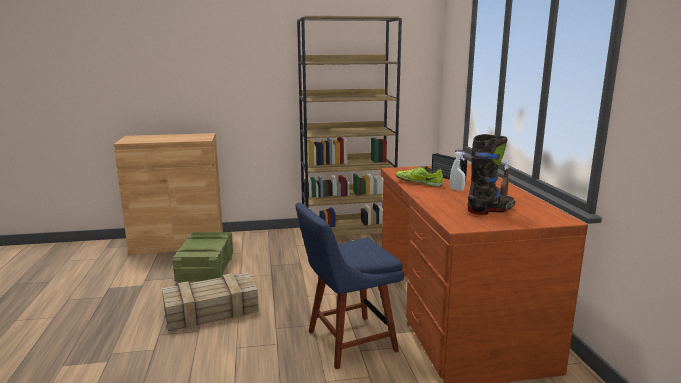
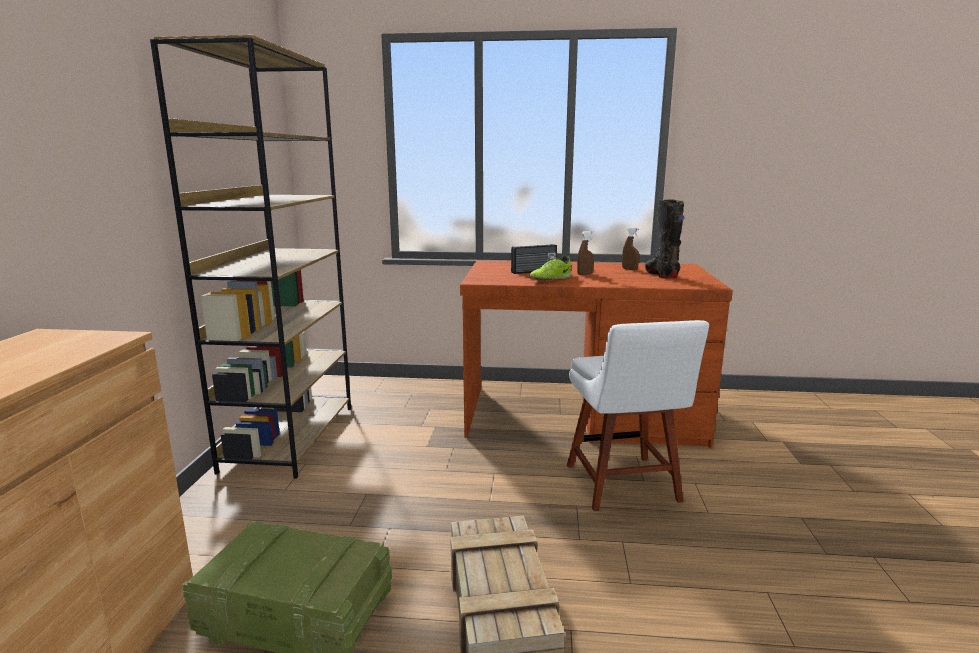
camera: 75 degrees left, 0 degrees up
(347, 342) = (624, 486): blue chair -> white chair
(456, 189) = (585, 274): white spray bottle -> brown spray bottle

